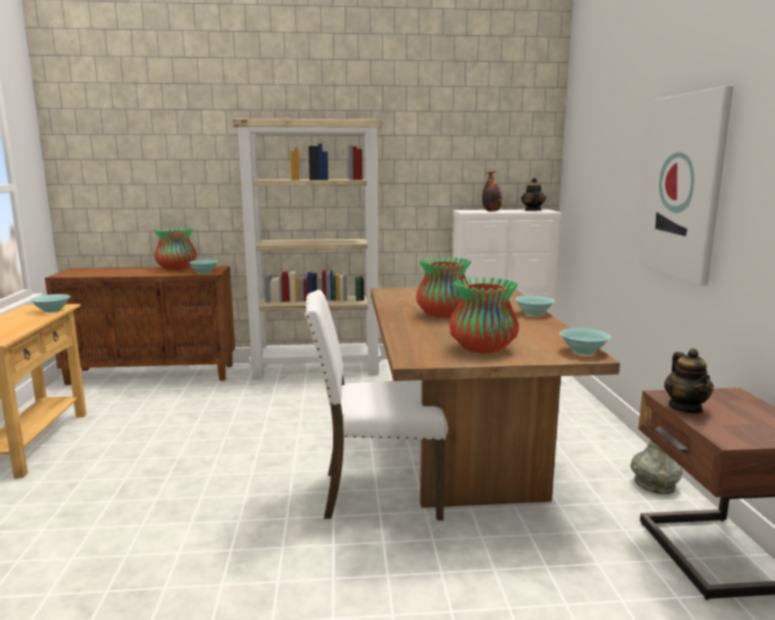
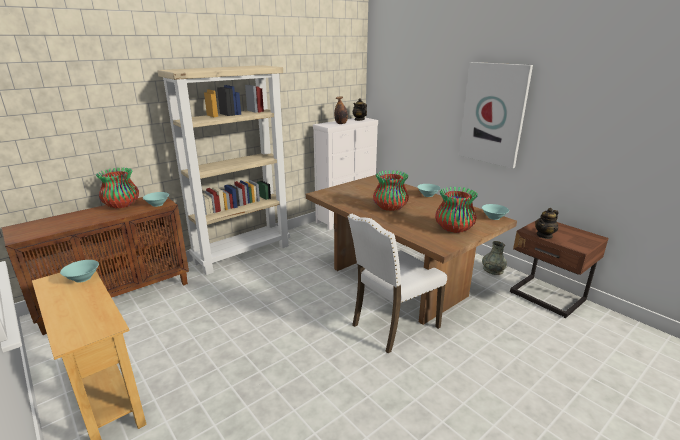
camera: 35 degrees left, 10 degrees up
(686, 408) = (544, 235): teapot -> teapot turned 90 degrees clockwise

